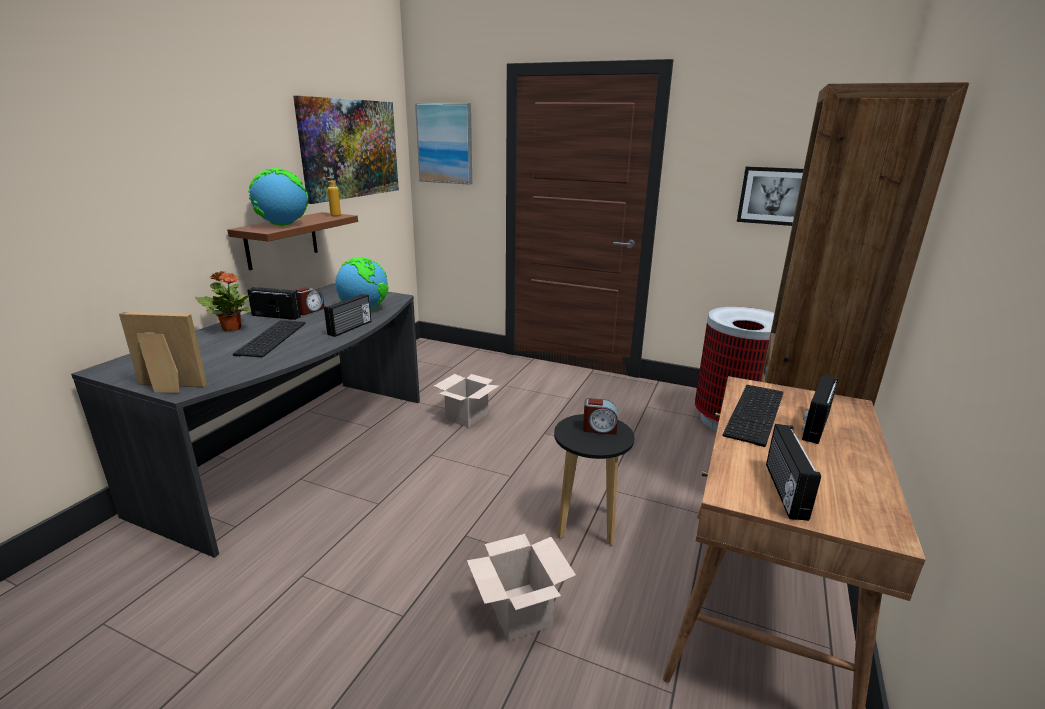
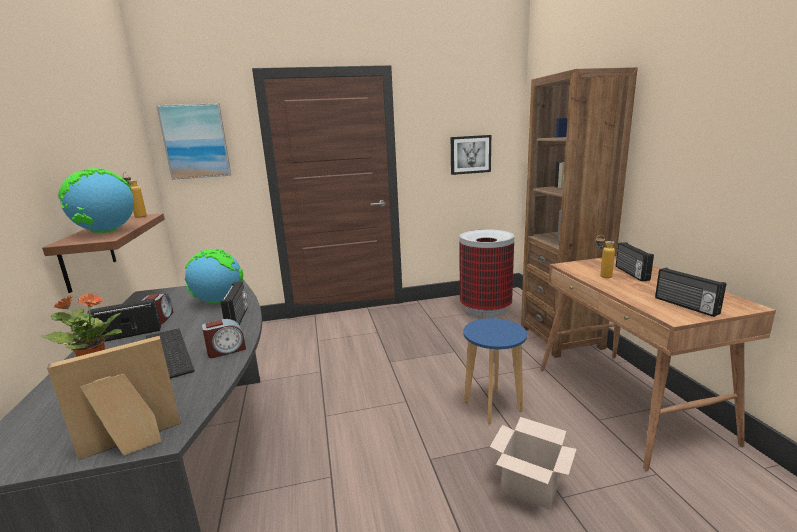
camera: 35 degrees left, 5 degrees down
(350, 149) = (117, 150): picture -> none
(467, 416) = (316, 374): cardboard box -> none
(587, 524) = (492, 406): black stool -> blue stool
(599, 428) = (493, 327): alarm clock -> alarm clock (226, 350)
(757, 414) = (601, 277): keyboard -> bottle

